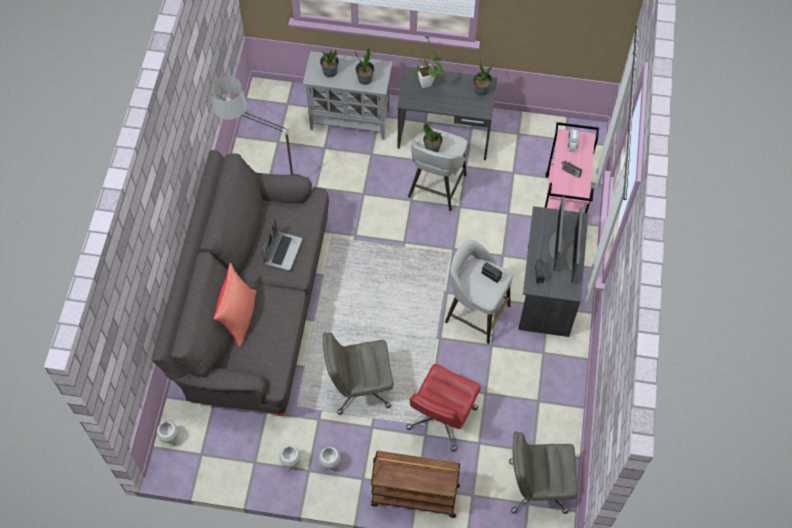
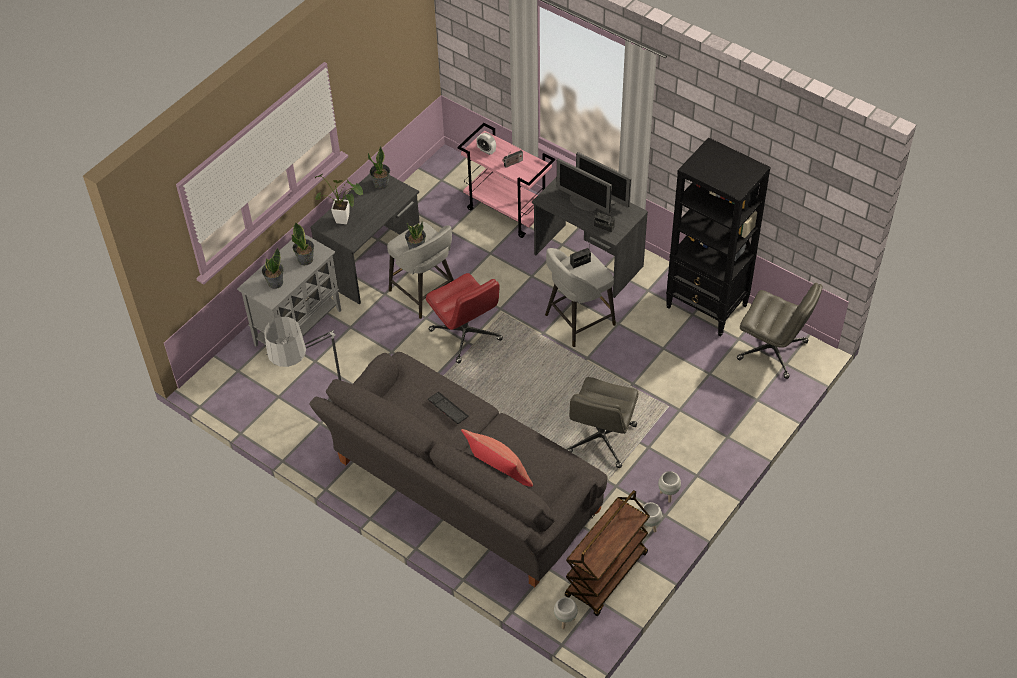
camera: 60 degrees left, 10 degrees down
(283, 251) = (448, 408): laptop -> keyboard
(414, 495) = (734, 443): brown cart -> brown cart (606, 576)
(441, 419) = (670, 391): red office chair -> red office chair (466, 335)
(536, 487) = (773, 351): grey office chair -> grey office chair turned 90 degrees counterclockwise
(554, 409) = (707, 307): none -> black bookcase

